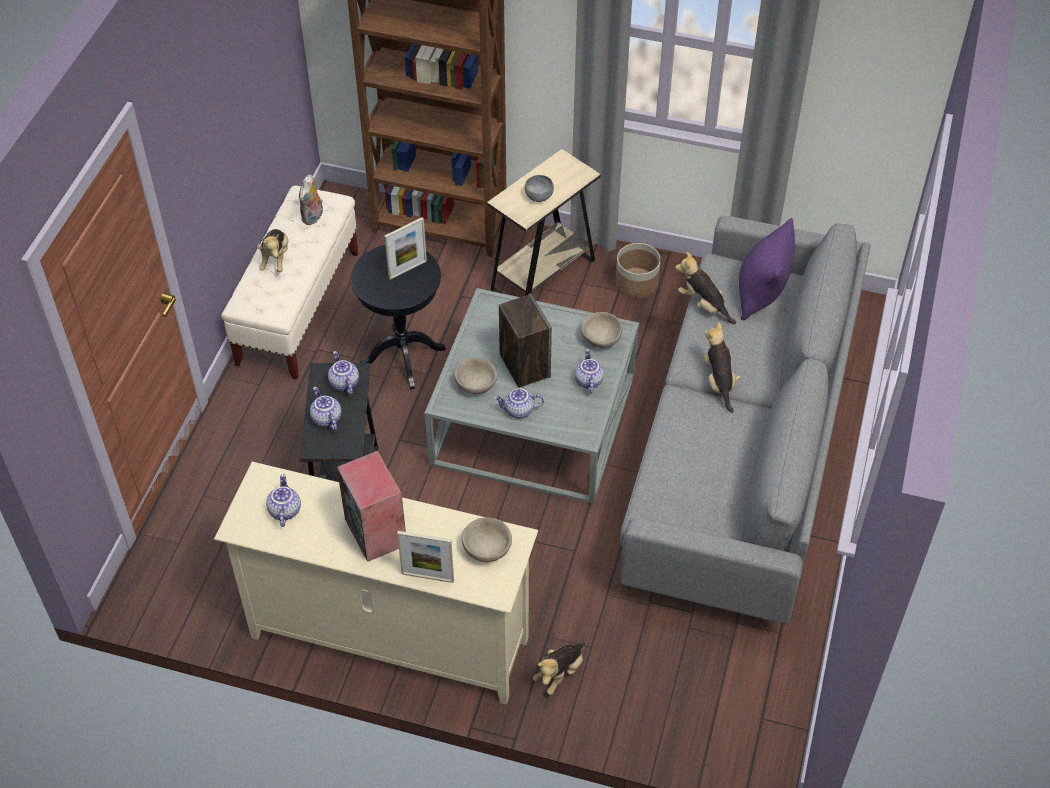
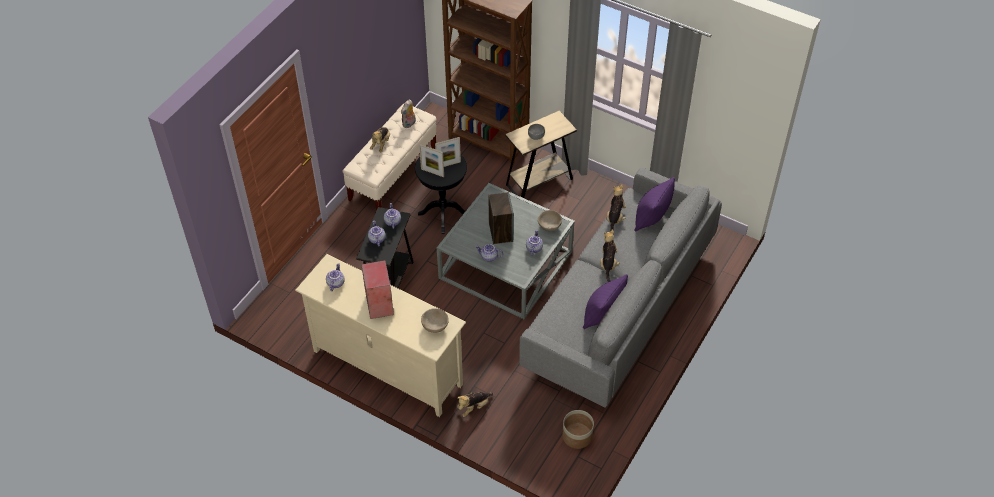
camera: 15 degrees right, 0 degrees up
(427, 577) = (399, 333): picture frame -> picture frame (432, 172)
(476, 385) = (470, 238): beige bowl -> none
(636, 284) = (592, 198): planter -> planter (577, 436)
(703, 305) = (615, 218): plush toy -> plush toy turned 45 degrees clockwise
(741, 468) = (602, 315): none -> purple pillow

